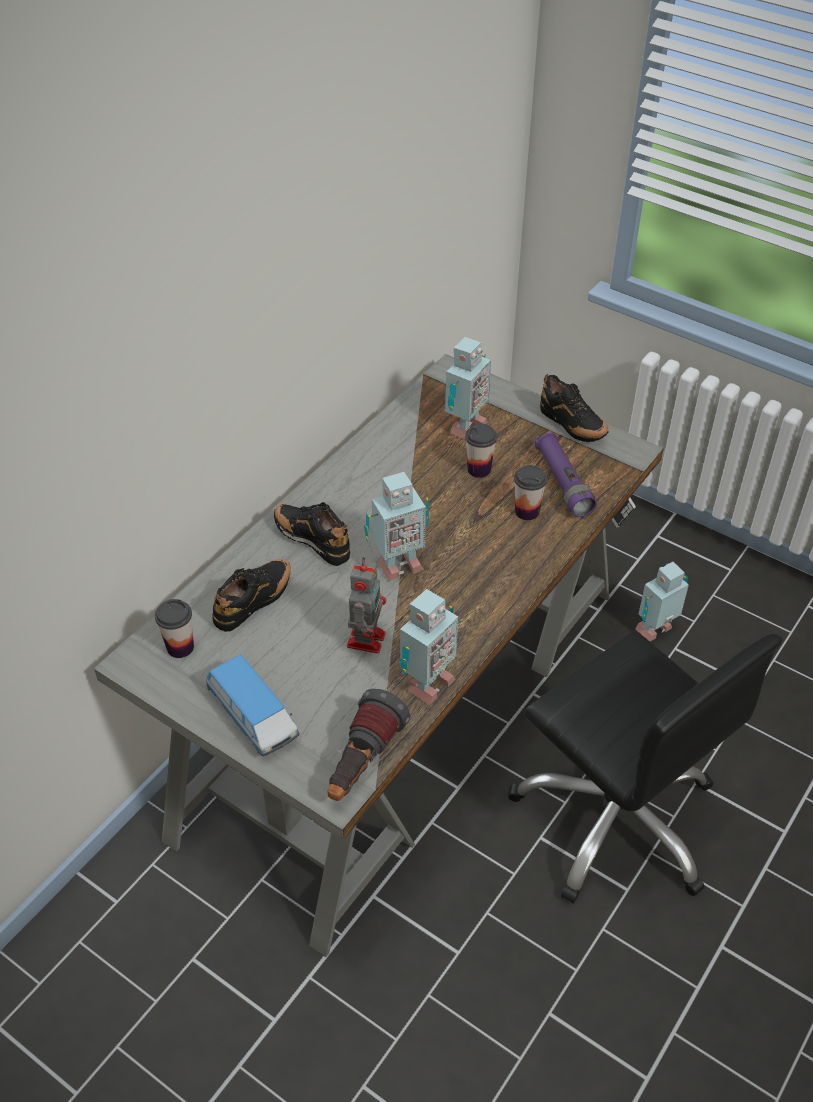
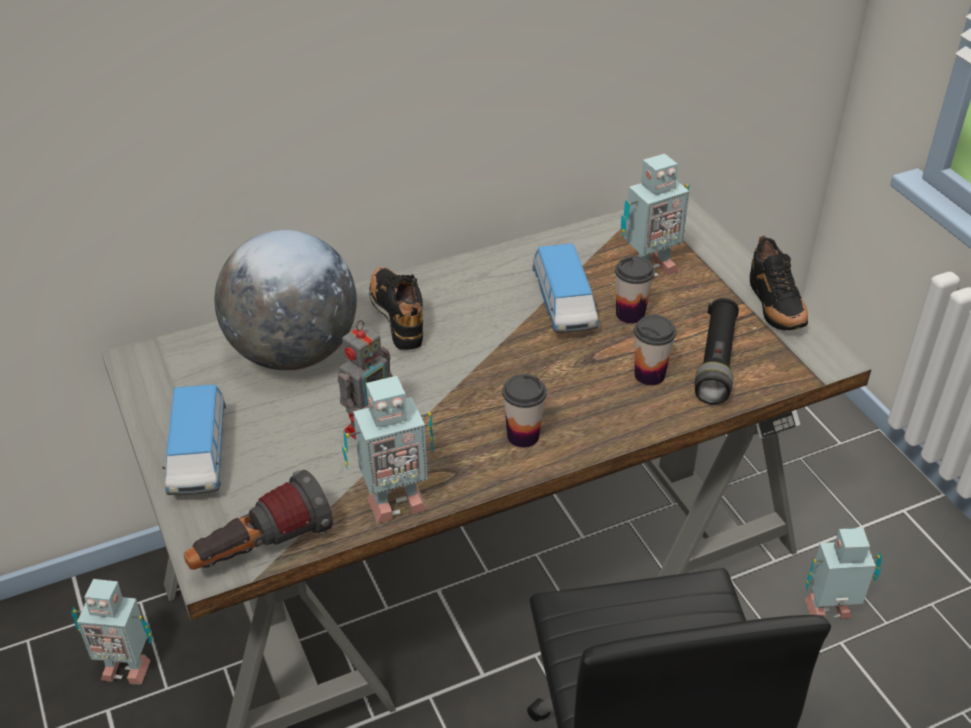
camera: 30 degrees right, 5 degrees down
(180, 647) = (190, 364): cup -> cup (523, 436)
(255, 602) = (293, 352): black shoe -> globe
(398, 565) = (463, 373): toy robot -> toy robot (125, 667)
(427, 481) = (564, 305): none -> toy car
(563, 483) = (716, 362): purple flashlight -> black flashlight

